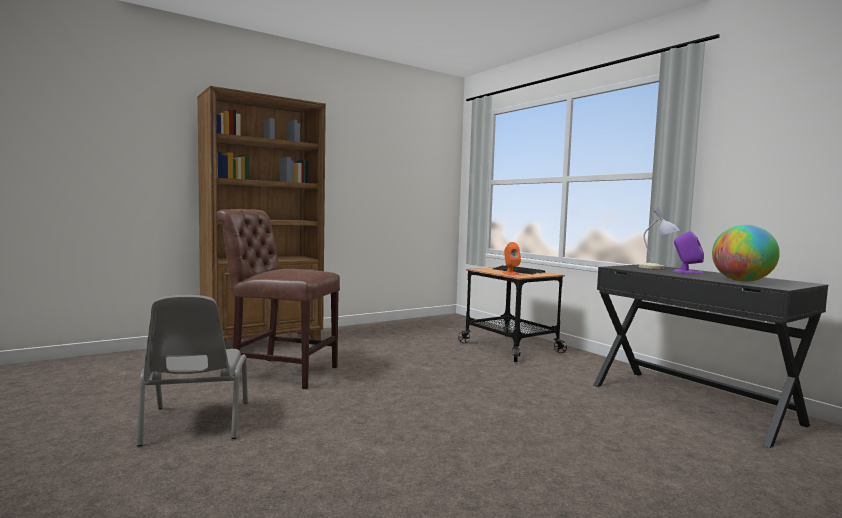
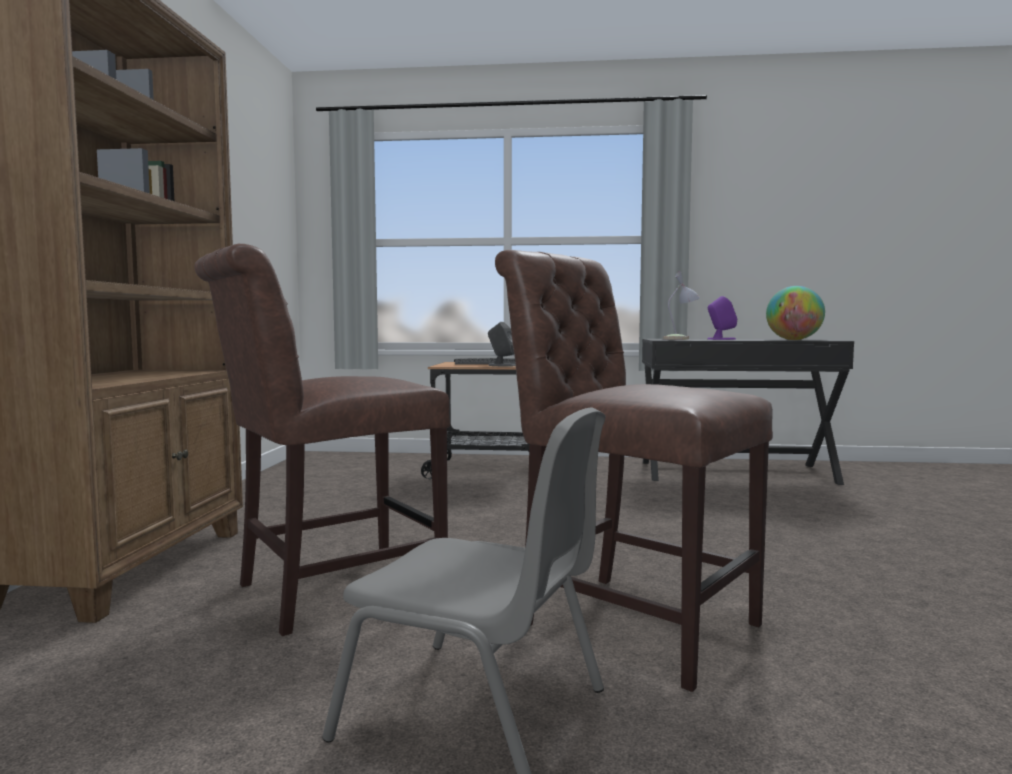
camera: 50 degrees left, 0 degrees up
(319, 428) = (627, 620): none -> brown chair
(510, 273) = (502, 365): orange speaker -> grey speaker

